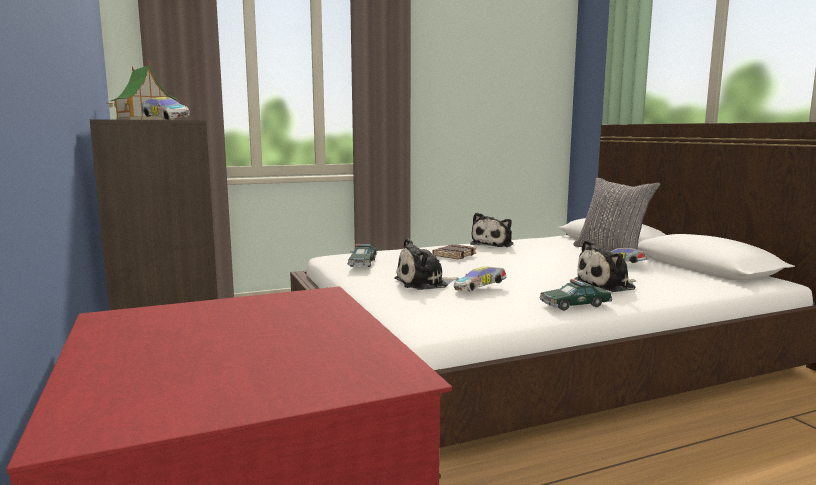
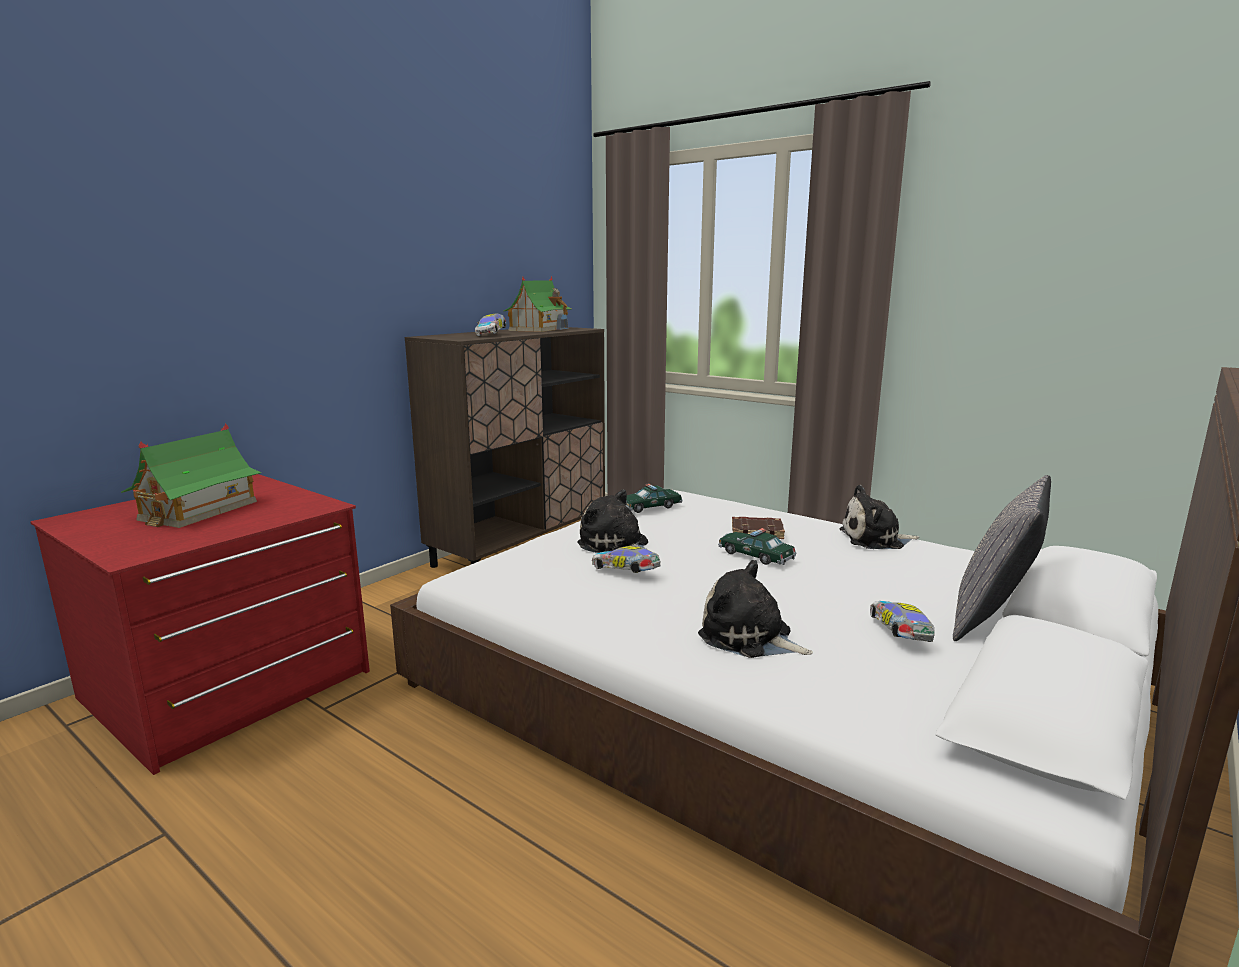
camera: 60 degrees right, 5 degrees up
(227, 342) = (198, 510): none -> toy house
(575, 305) = (618, 629): toy car -> toy car (755, 556)

